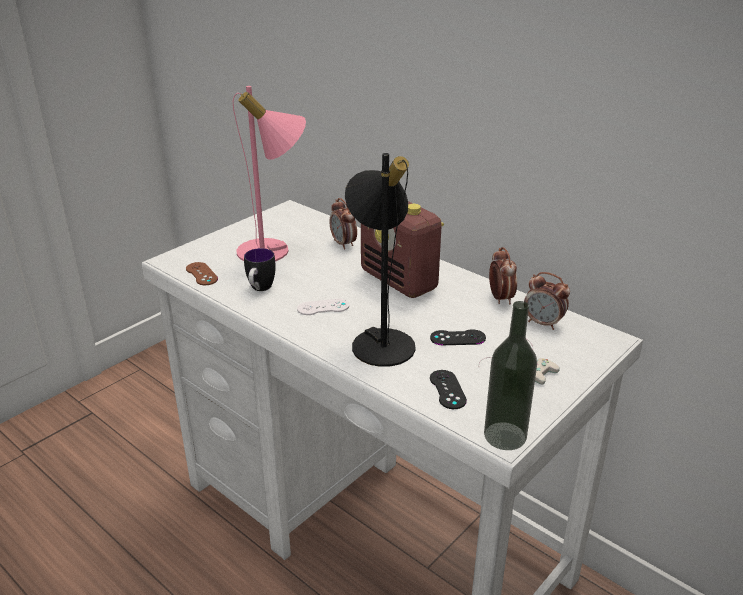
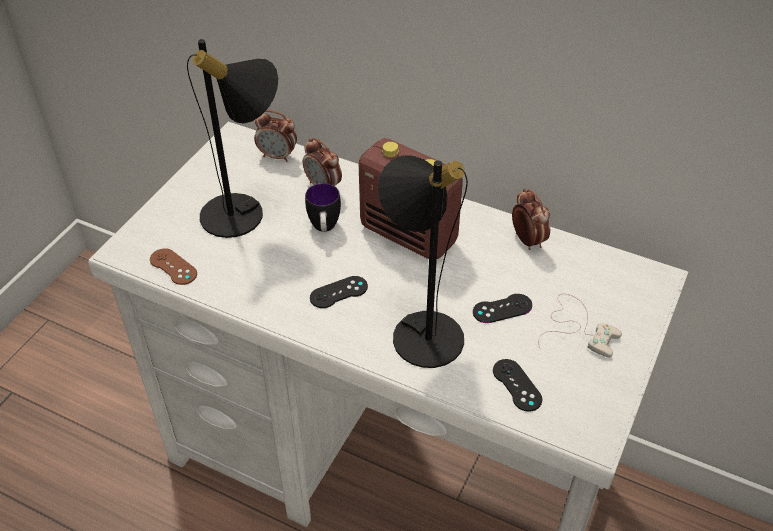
camera: 15 degrees left, 15 degrees up
(259, 289) = (254, 278): mug -> mug (324, 229)
(273, 251) = (244, 213): pink table lamp -> black table lamp
(323, 307) = (339, 292): white game controller -> black game controller
(505, 436) = (594, 435): bottle -> none
(543, 323) = (584, 269): alarm clock -> alarm clock (278, 156)

